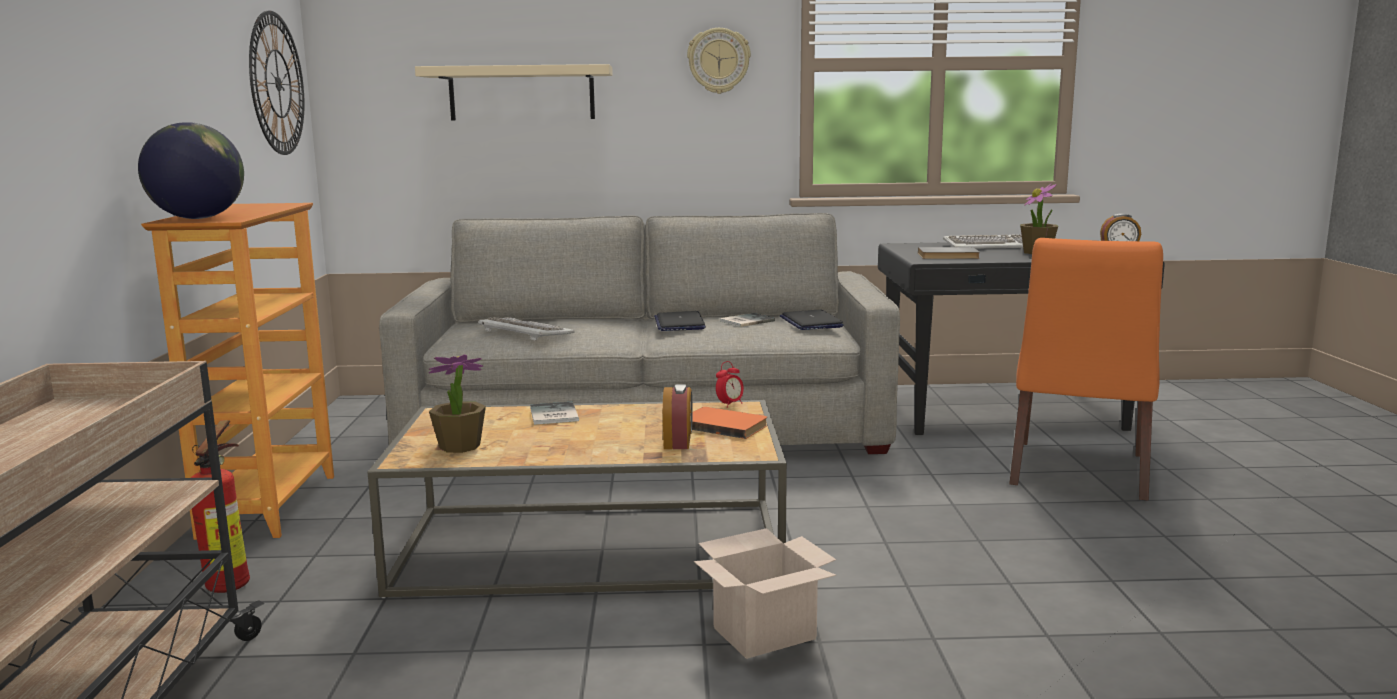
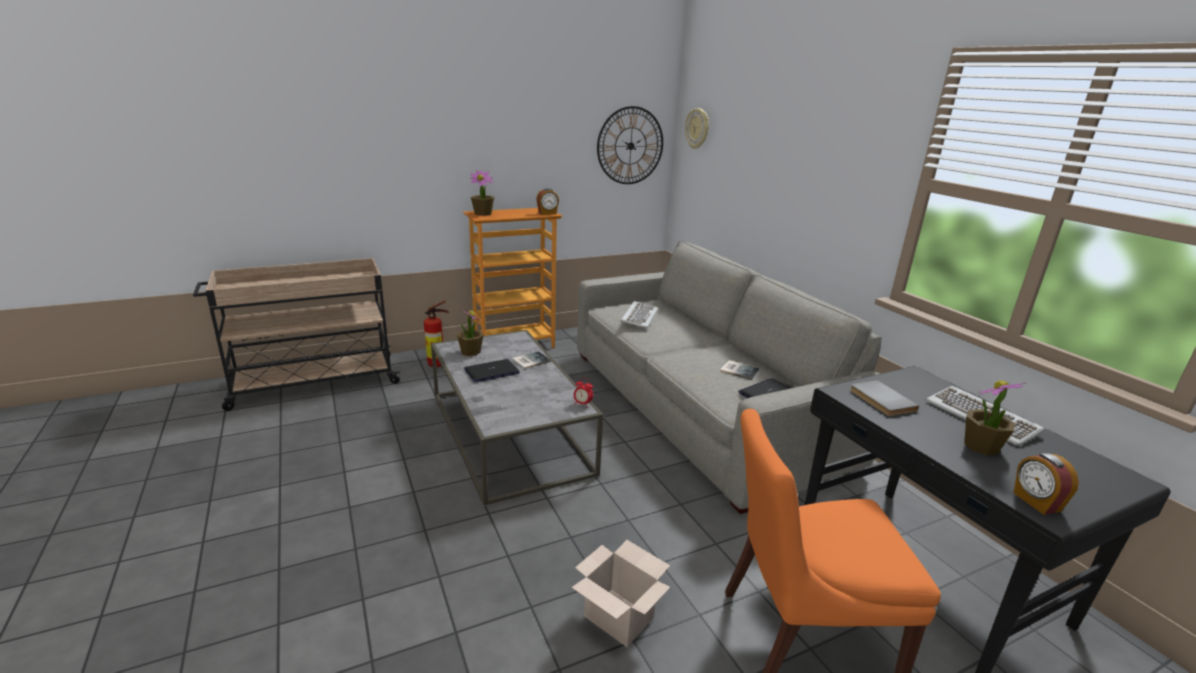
camera: 65 degrees right, 10 degrees up
(198, 218) = (483, 213): globe -> potted plant
(522, 93) = (749, 168): beige shelf -> none
(591, 547) = (510, 433): brown coffee table -> grey coffee table
(678, 443) = (500, 402): alarm clock -> alarm clock (547, 213)
(679, 323) = (707, 351): laptop -> laptop (492, 371)
(718, 61) = (859, 167): wall clock -> wall clock (697, 128)
(725, 425) = (539, 409): orange book -> none
(765, 632) = (430, 509): cardboard box -> cardboard box (620, 617)

